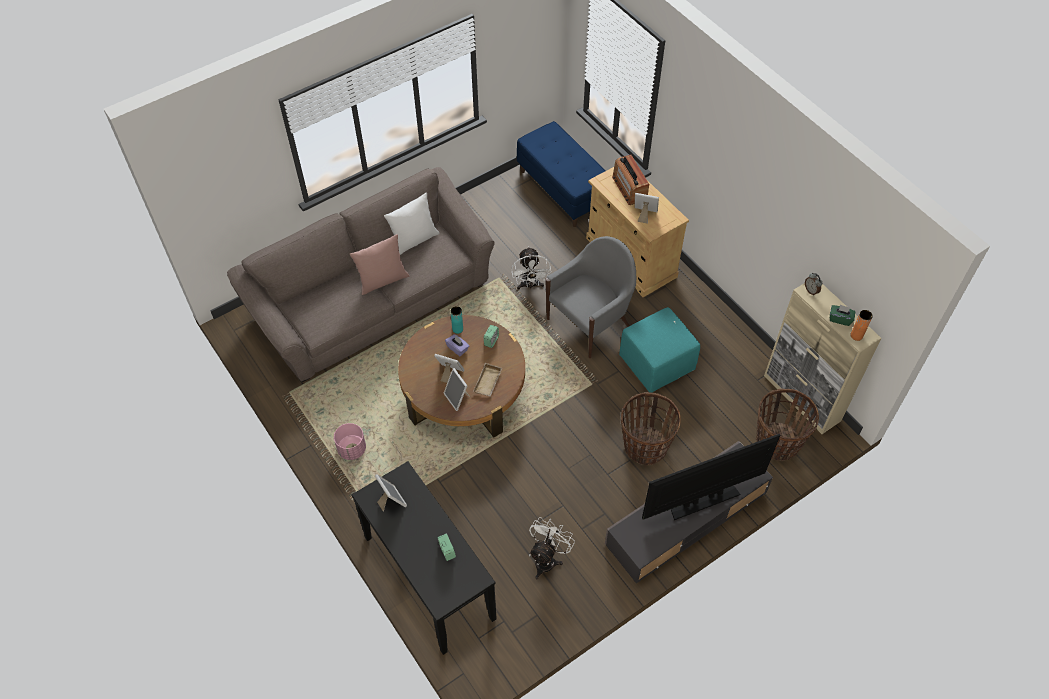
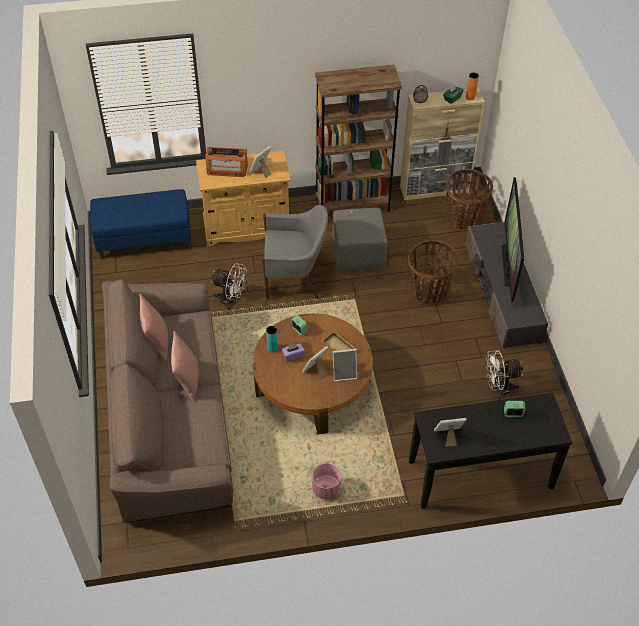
camera: 65 degrees left, 5 degrees down
(414, 240) = (157, 341): white pillow -> pink pillow
(547, 559) = (498, 389): white fan -> white fan turned 60 degrees counterclockwise
(590, 322) = (294, 277): grey armchair -> grey armchair turned 105 degrees clockwise
(657, 363) = (358, 253): turquoise ottoman -> grey ottoman
(723, 331) = (352, 204): none -> brown bookcase

